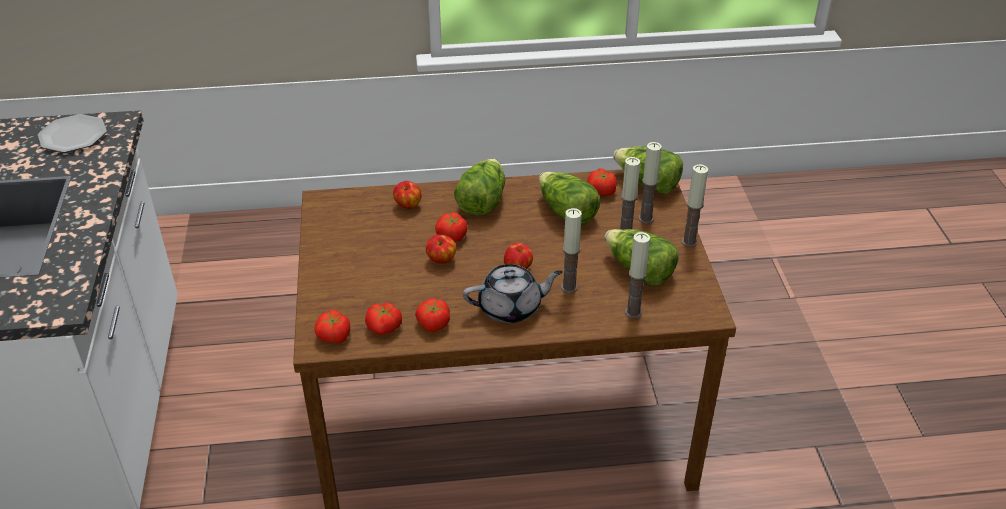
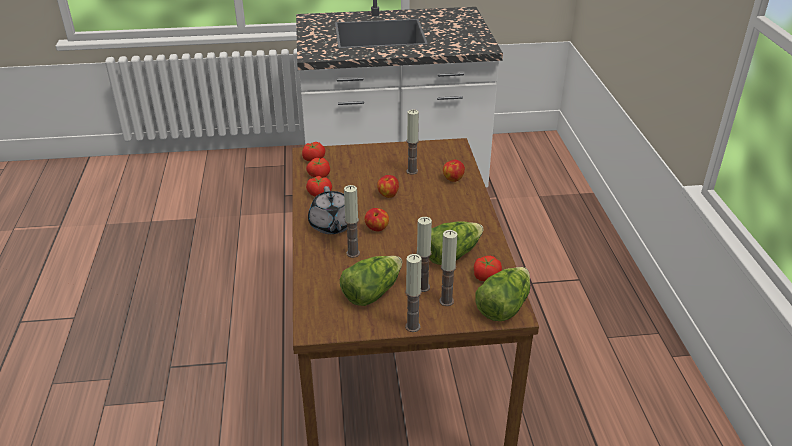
camera: 90 degrees right, 5 degrees down
(73, 136) = (468, 39): plate -> none
(451, 236) = (416, 198): tomato -> none
(481, 201) = (462, 211): lettuce -> none
(633, 312) = (319, 285): candle -> candle (412, 171)

